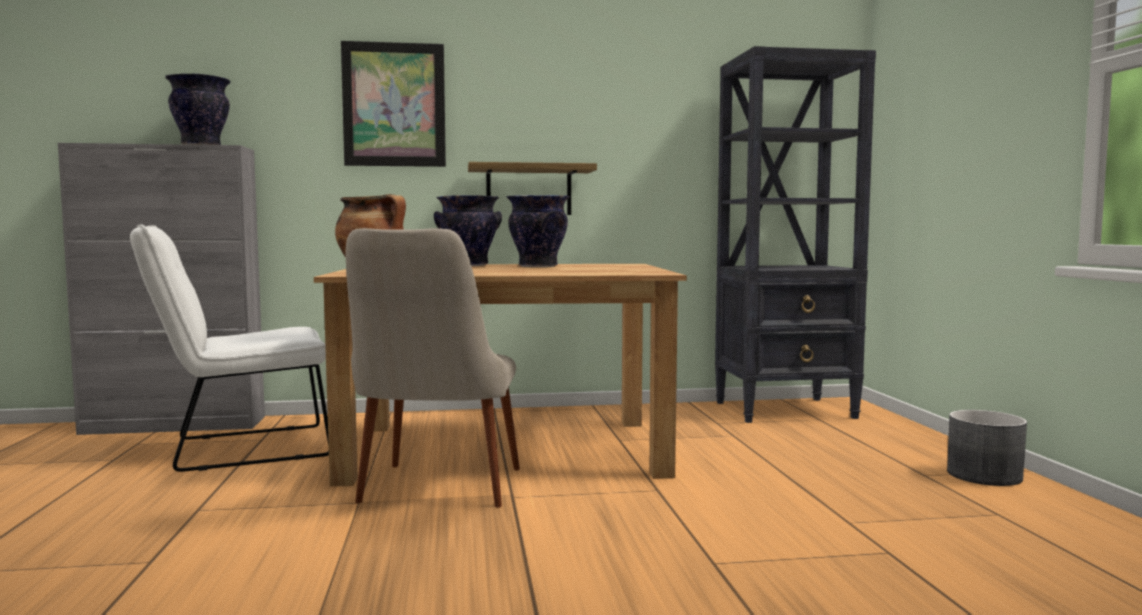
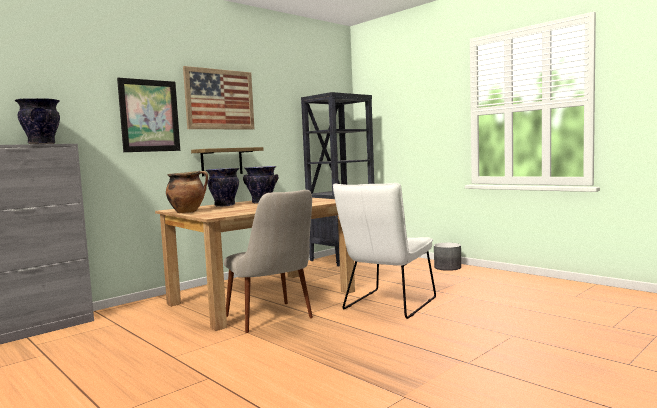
camera: 35 degrees left, 0 degrees up
(239, 449) = (116, 330): white chair -> white chair (387, 305)
(533, 74) = (220, 99): none -> picture

